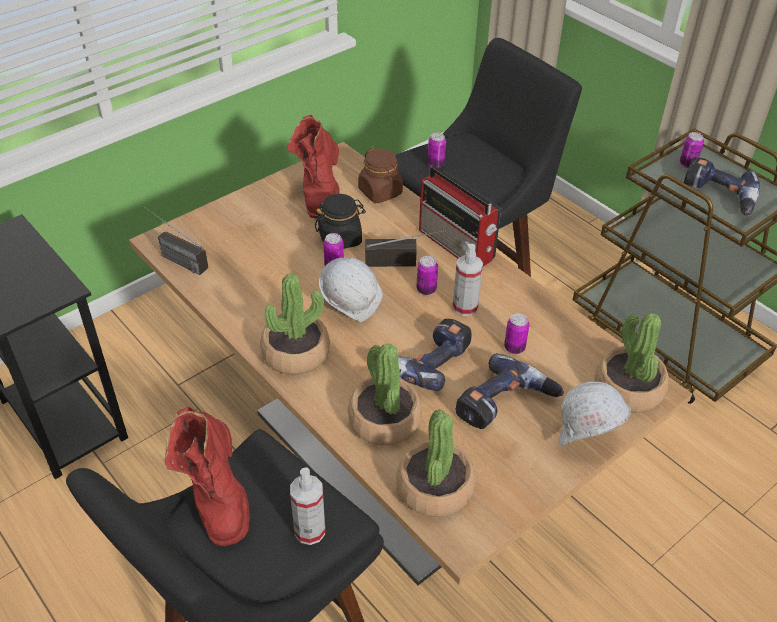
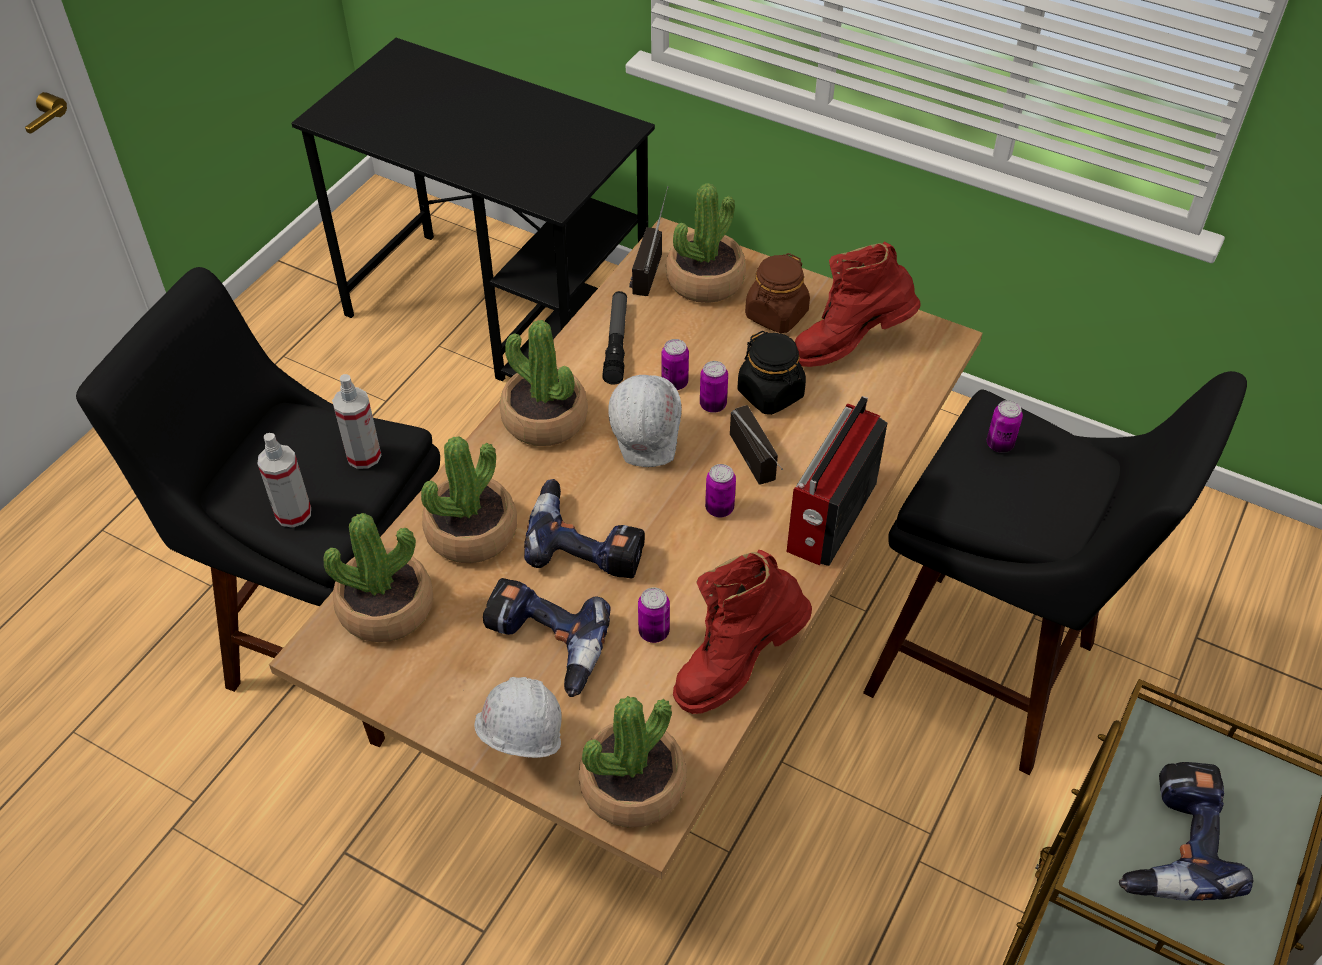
camera: 70 degrees right, 5 degrees up
(213, 236) = (705, 280): none -> potted plant
(217, 497) = (315, 426): red boot -> red boot (737, 665)
(244, 296) = (616, 343): none -> flashlight
(380, 192) = (893, 404): brown jar -> brown jar (776, 315)
(465, 307) = (706, 559): spray bottle -> spray bottle (364, 456)
(687, 164) = (1239, 781): can -> can (674, 383)

